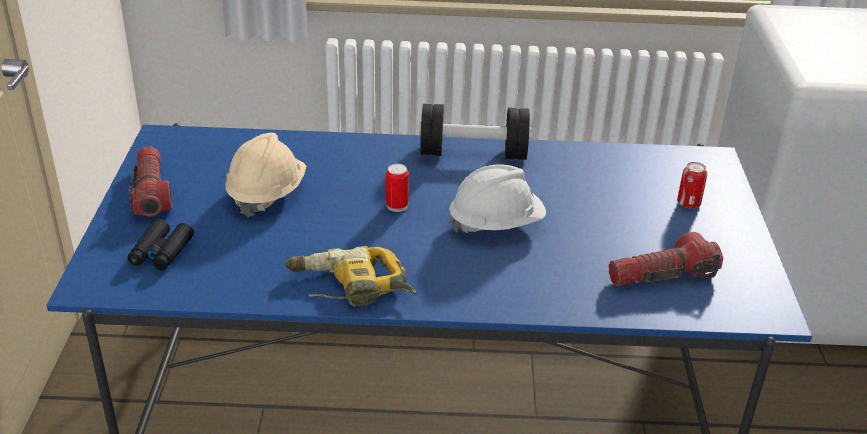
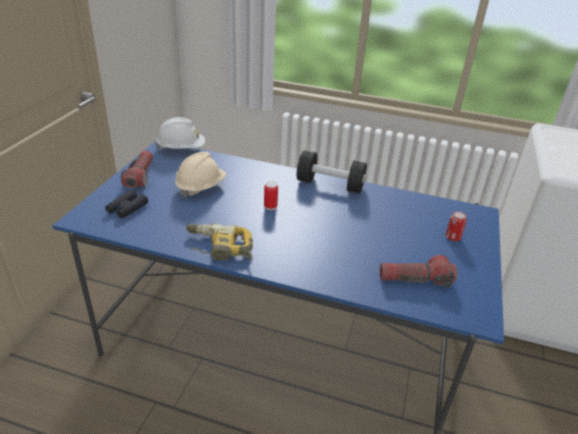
camera: 15 degrees right, 0 degrees up
(496, 224) = (324, 228): white hard hat -> white hard hat (181, 149)

